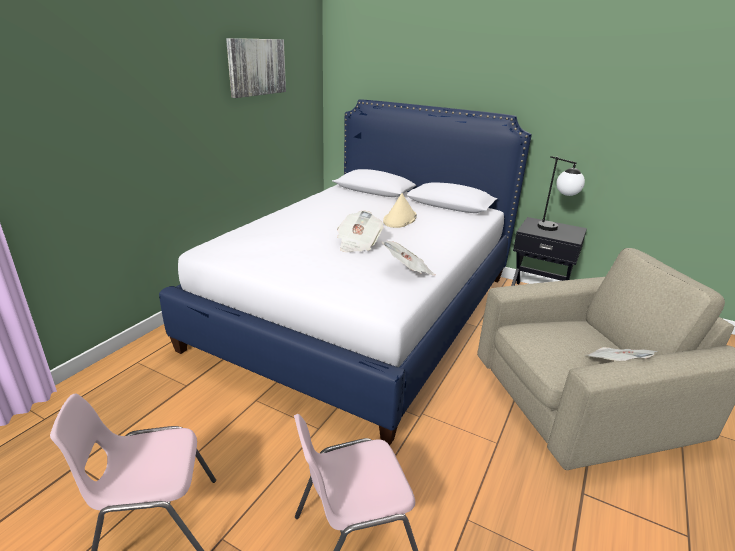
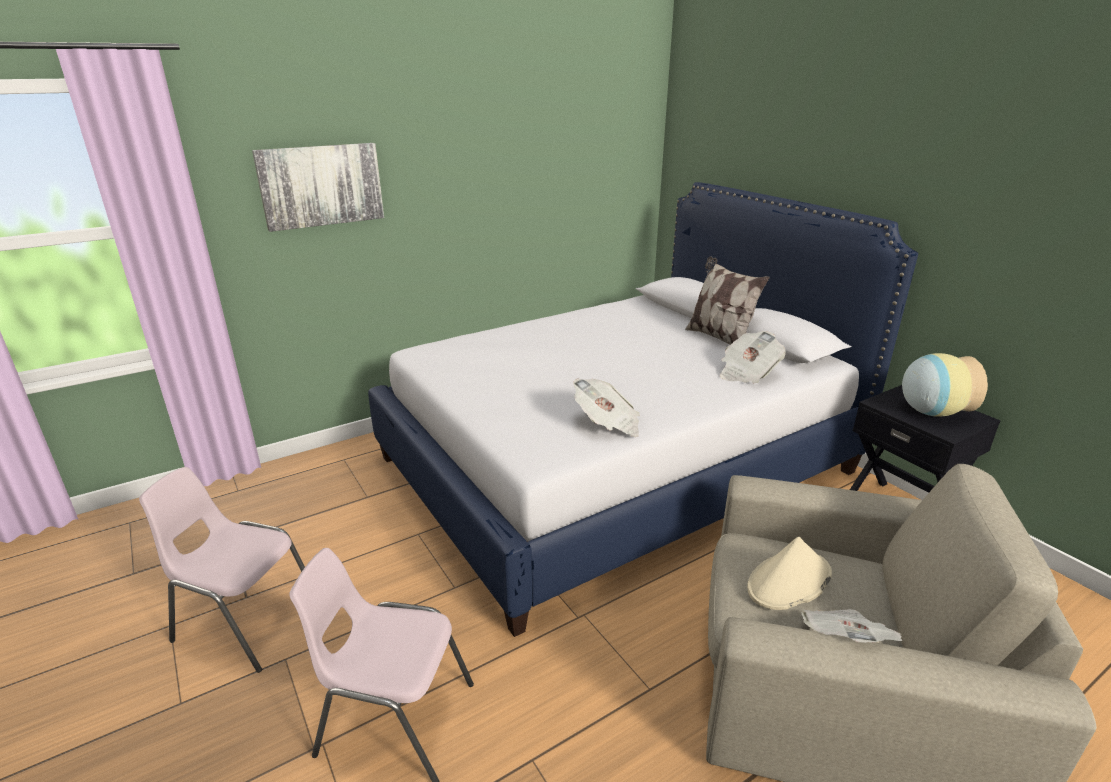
camera: 30 degrees right, 0 degrees up
(256, 67) = (550, 139): picture -> picture (321, 185)
(357, 244) = (585, 376): newspaper -> newspaper (747, 373)
(400, 219) = (676, 354): beige hat -> beige hat (789, 581)
(414, 206) = (719, 338): none -> pillow
(554, 230) = (930, 412): table lamp -> vase

